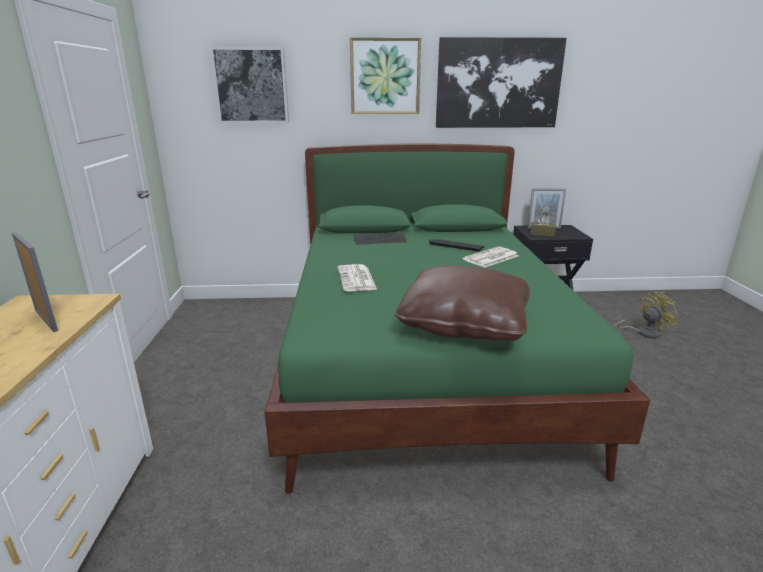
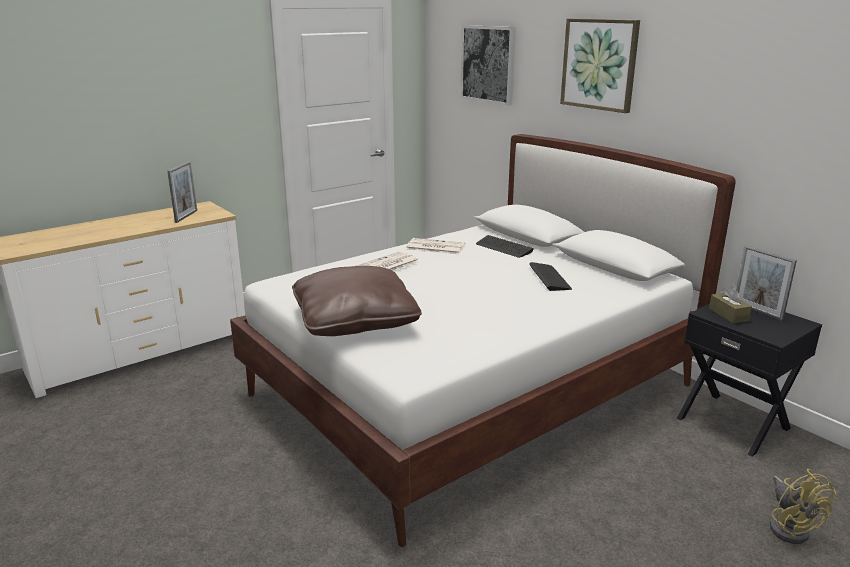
camera: 55 degrees right, 0 degrees up
(423, 363) = (472, 390): green bed -> white bed
(491, 258) = (537, 299): newspaper -> newspaper (434, 247)
(498, 83) = (730, 85): picture -> none
(643, 333) = (789, 527): yellow fan -> yellow fan turned 45 degrees clockwise

